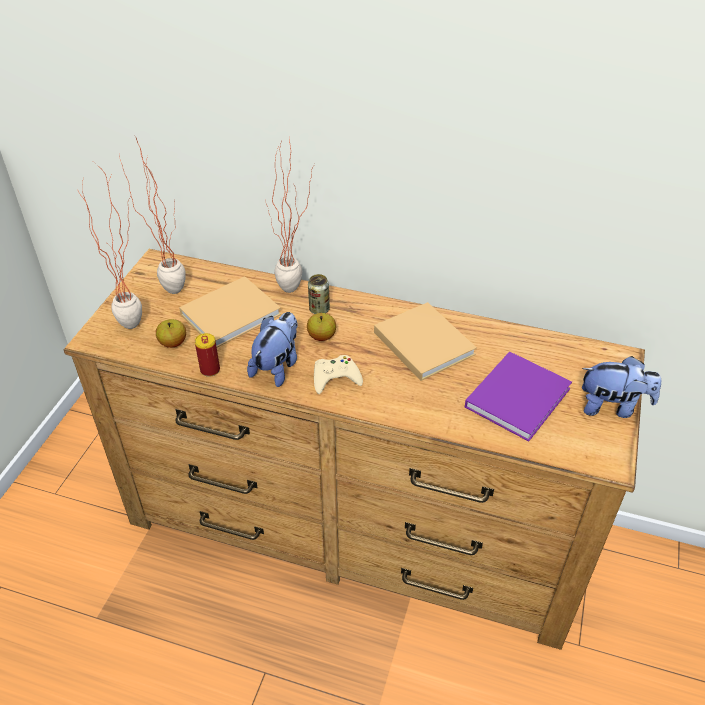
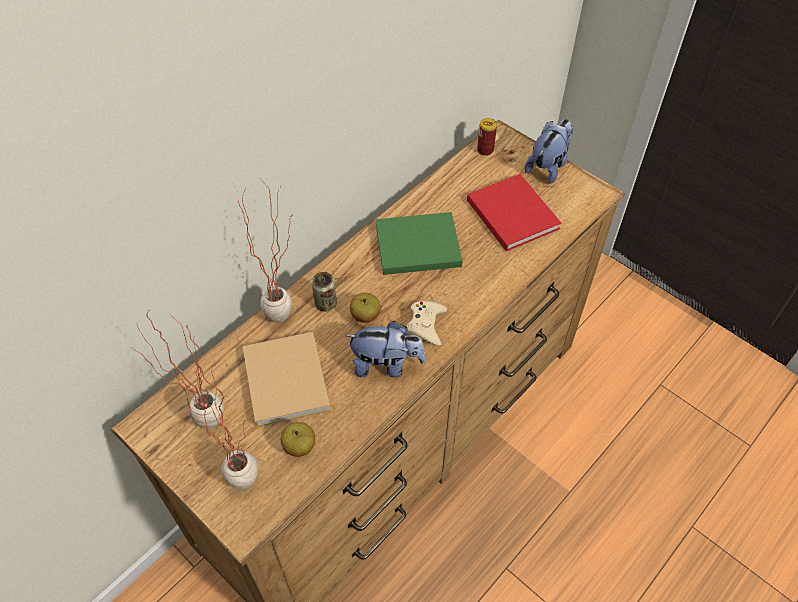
camera: 65 degrees left, 10 degrees up
(210, 370) = (360, 423): can -> can (485, 150)
(277, 366) = (386, 365): plush toy -> plush toy turned 135 degrees clockwise
(422, 341) = (415, 246): beige book -> green book
(519, 396) = (511, 212): purple book -> red book

